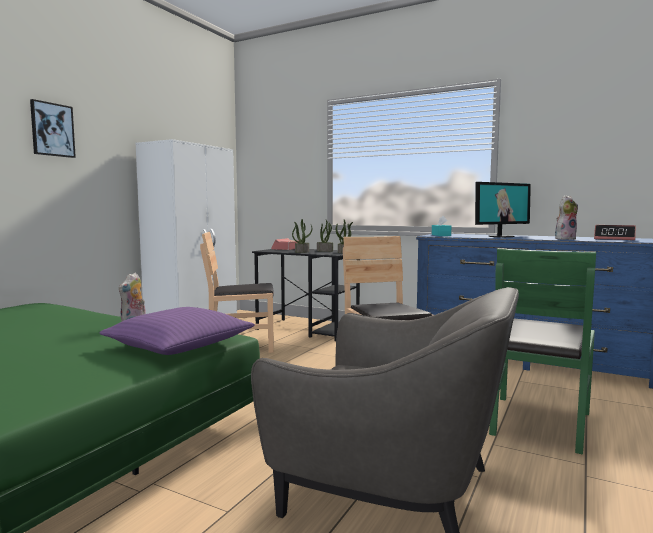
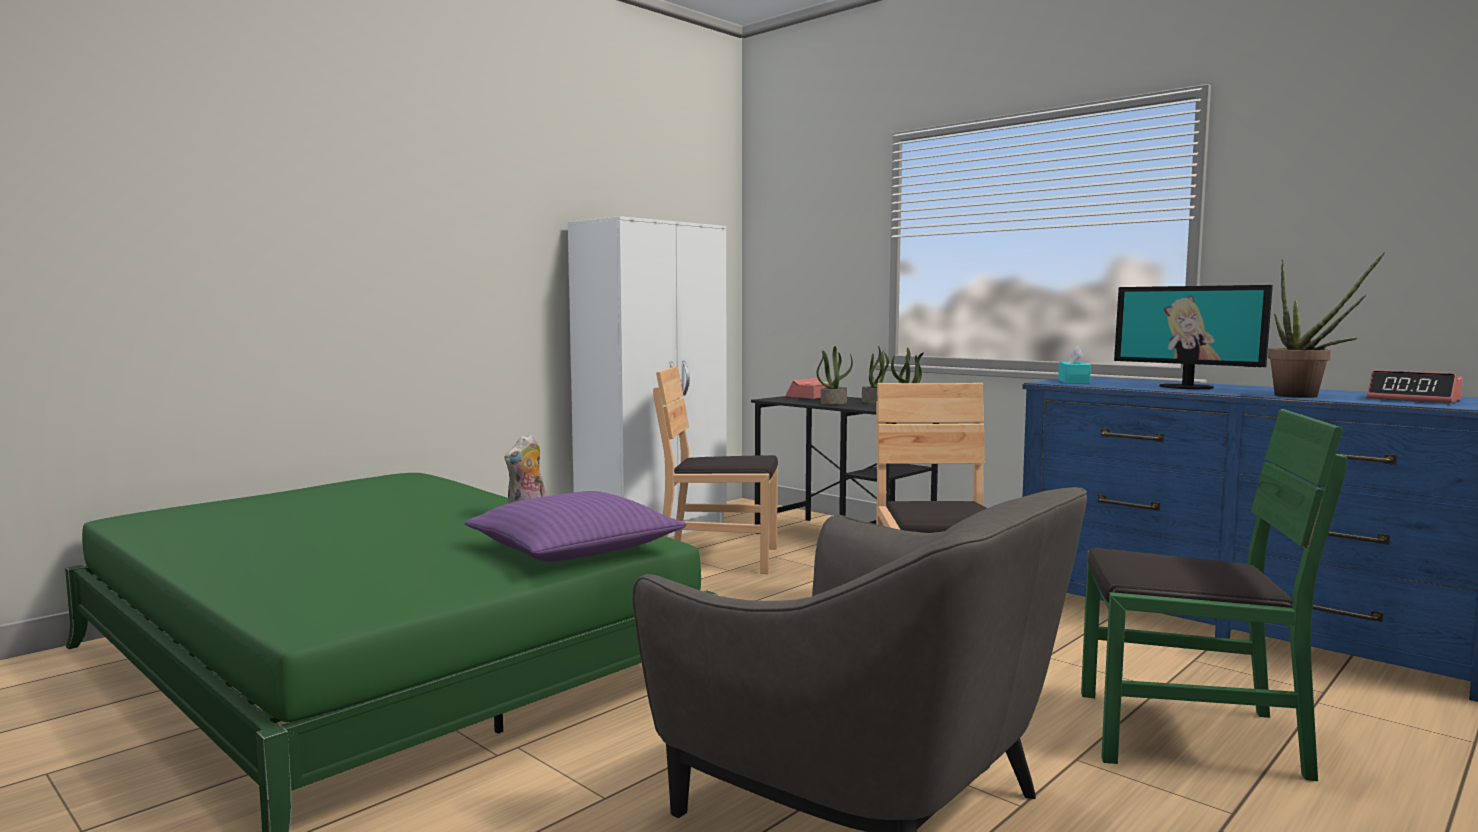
camera: 15 degrees right, 0 degrees up
(52, 129) = (442, 210): picture -> none
(500, 236) = (1186, 387): monitor -> monitor turned 60 degrees clockwise
(538, 422) = (1187, 734): green chair -> green chair turned 120 degrees counterclockwise
(564, 239) = (1305, 396): plush toy -> potted plant

